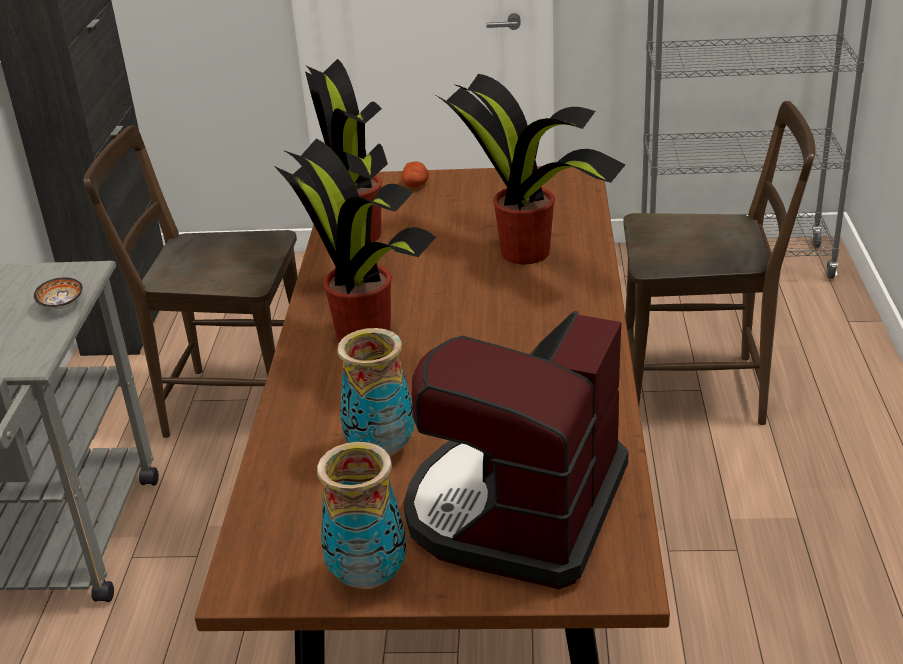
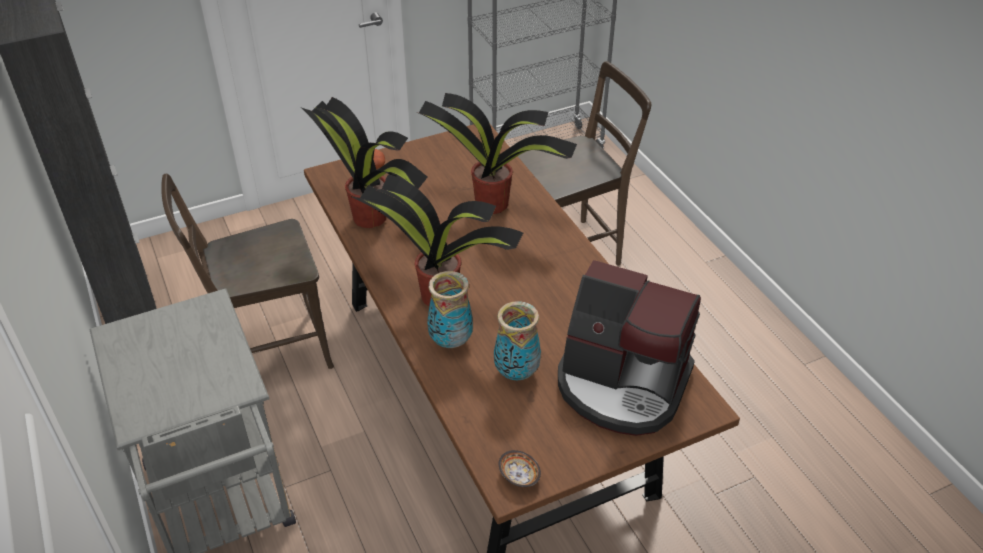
camera: 30 degrees left, 10 degrees up
(62, 305) = (222, 336): bowl -> bowl (519, 476)
(368, 576) = (574, 455): vase -> vase (450, 341)
(516, 510) = (622, 385): coffee machine -> coffee machine turned 60 degrees counterclockwise

